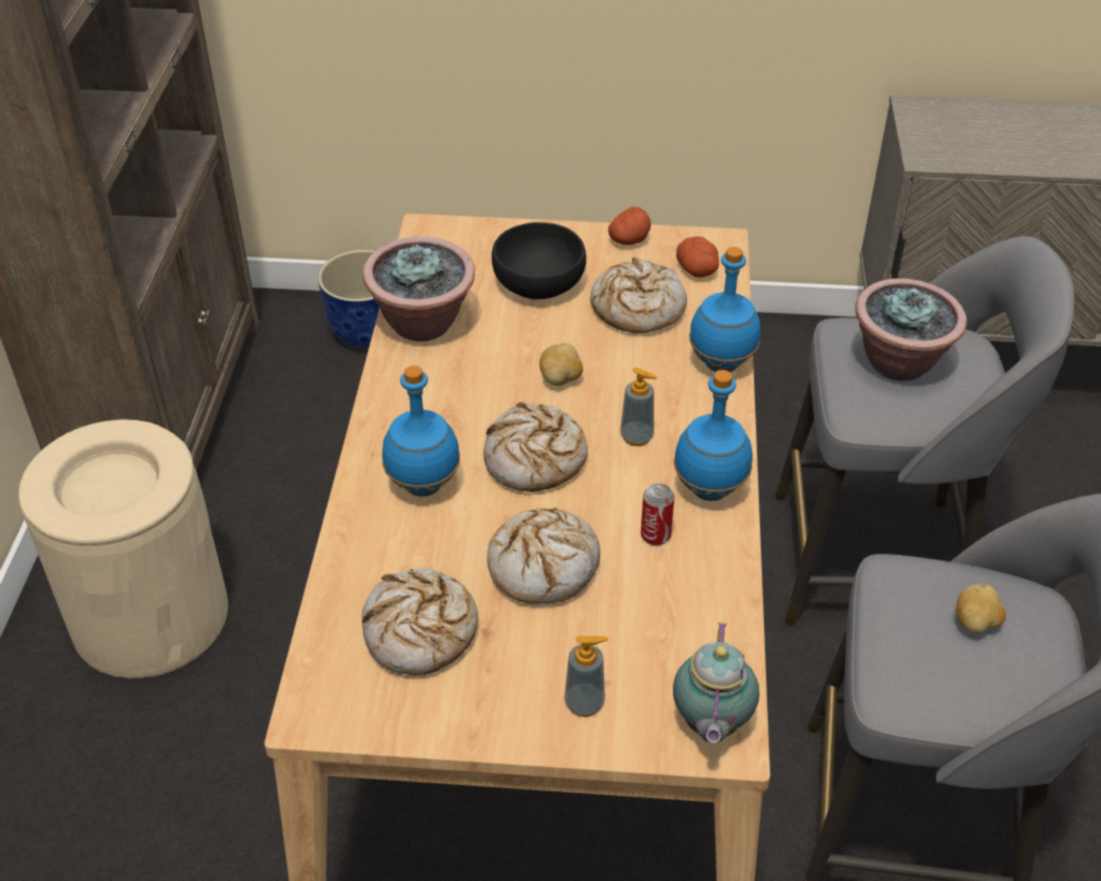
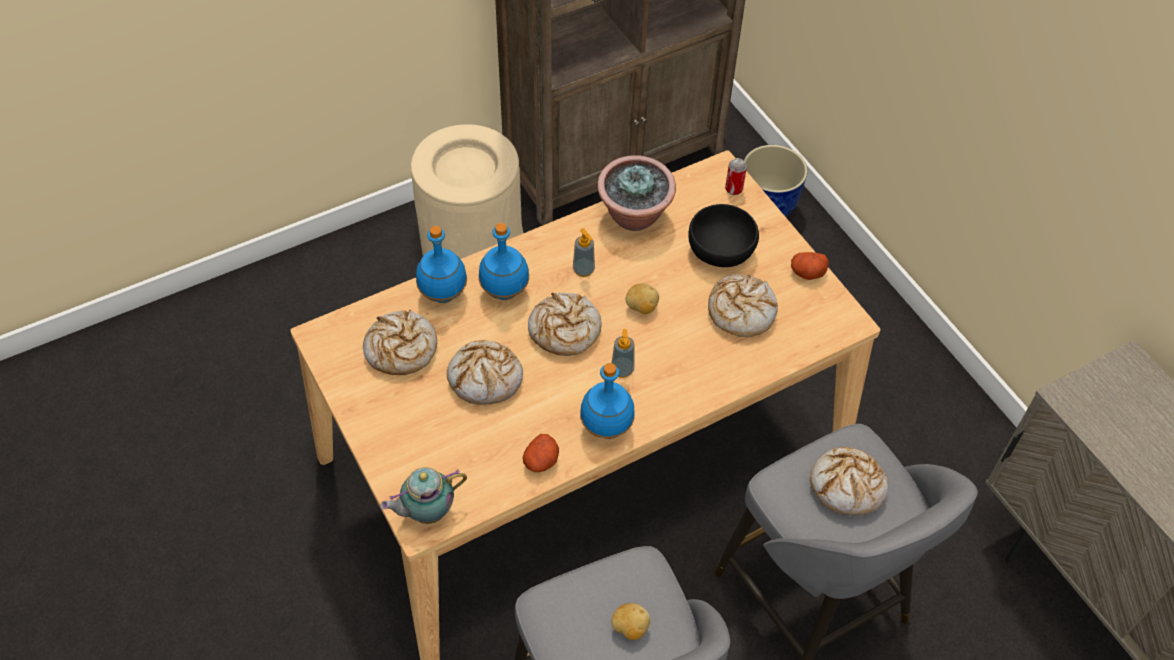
camera: 55 degrees right, 10 degrees up
(584, 703) = (403, 447): soap dispenser -> soap dispenser (583, 270)
(655, 535) = (547, 419): can -> can (733, 189)
(698, 270) = (809, 324): potato -> potato (541, 461)
(722, 363) = (726, 380): blue bottle -> blue bottle (444, 294)
(899, 362) = (847, 486): potted plant -> bread

